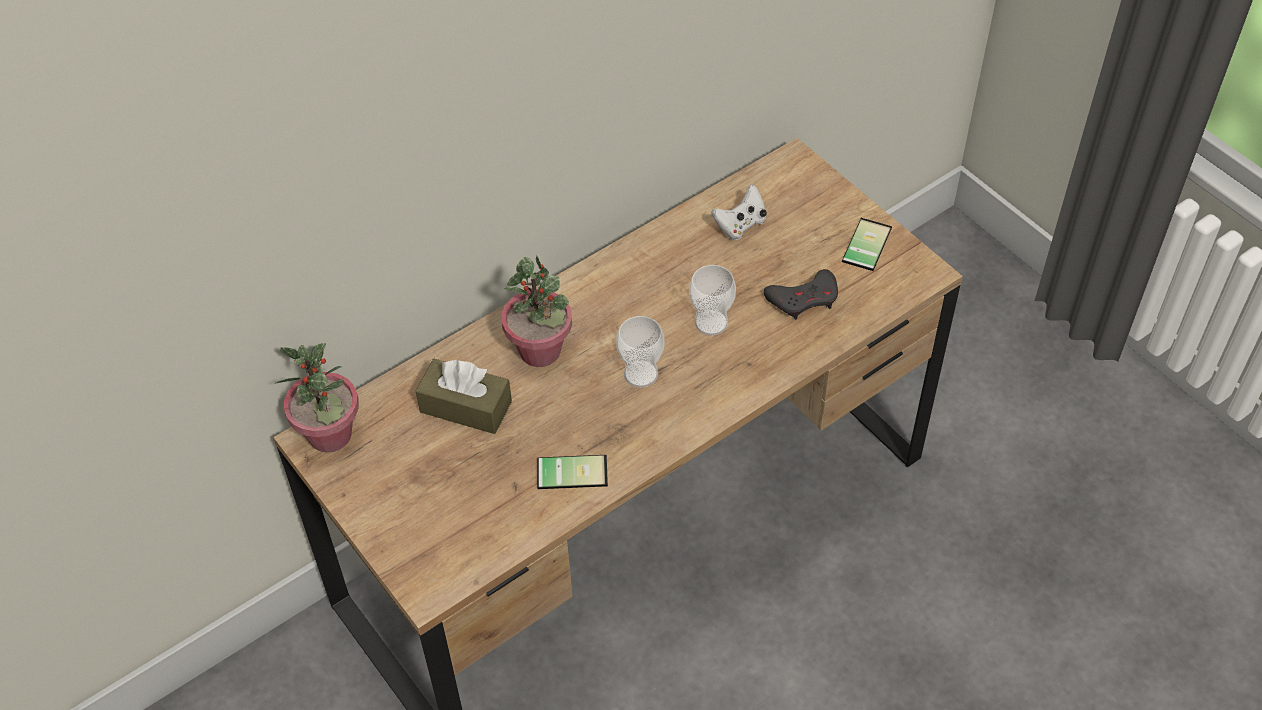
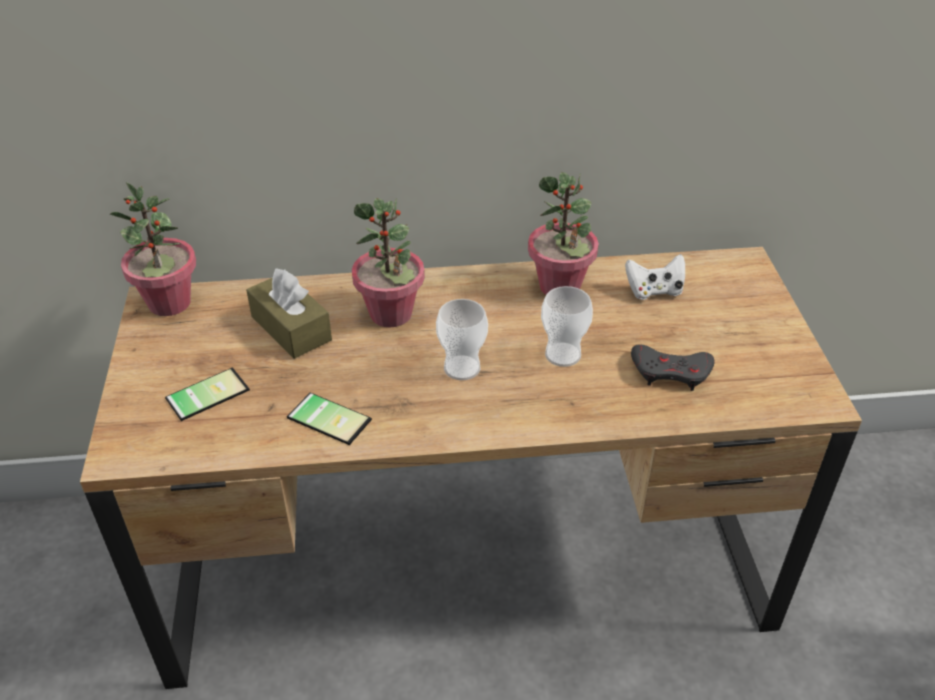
camera: 30 degrees right, 10 degrees down
(661, 256) = (560, 286): none -> potted plant
(863, 243) = (769, 351): phone -> phone (206, 392)

